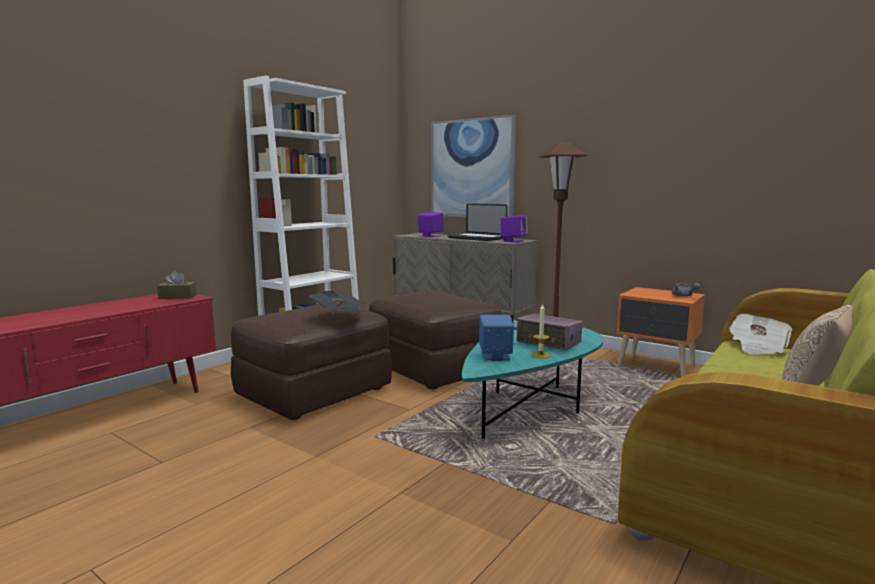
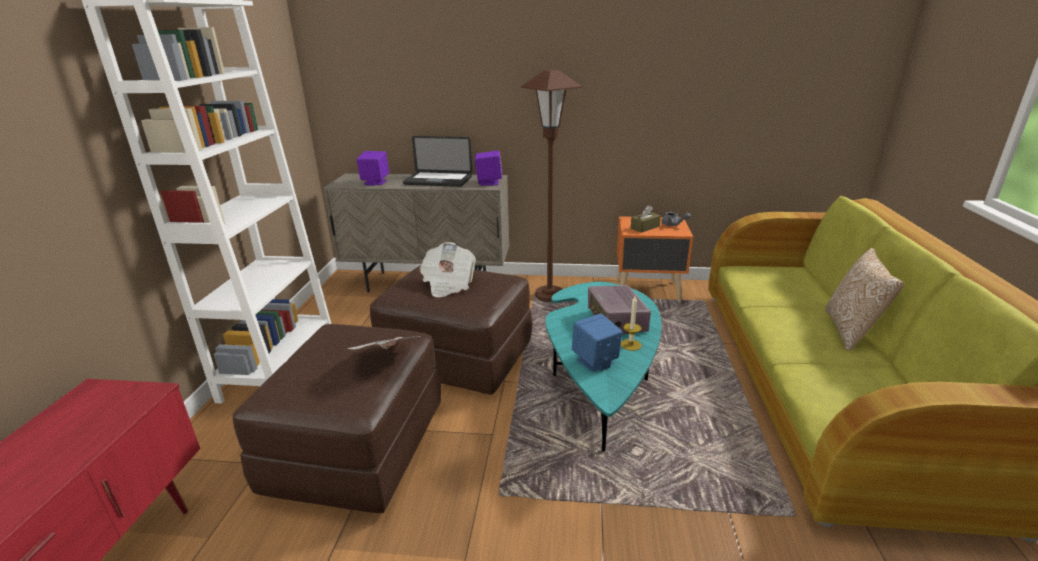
camera: 30 degrees left, 15 degrees up
(177, 297) = (113, 400): brown tissue box -> brown tissue box (645, 227)
(472, 168) = (411, 91): picture -> none
(549, 343) = (616, 321): radio -> radio turned 75 degrees clockwise
(757, 348) = (753, 271): newspaper -> newspaper (448, 284)

